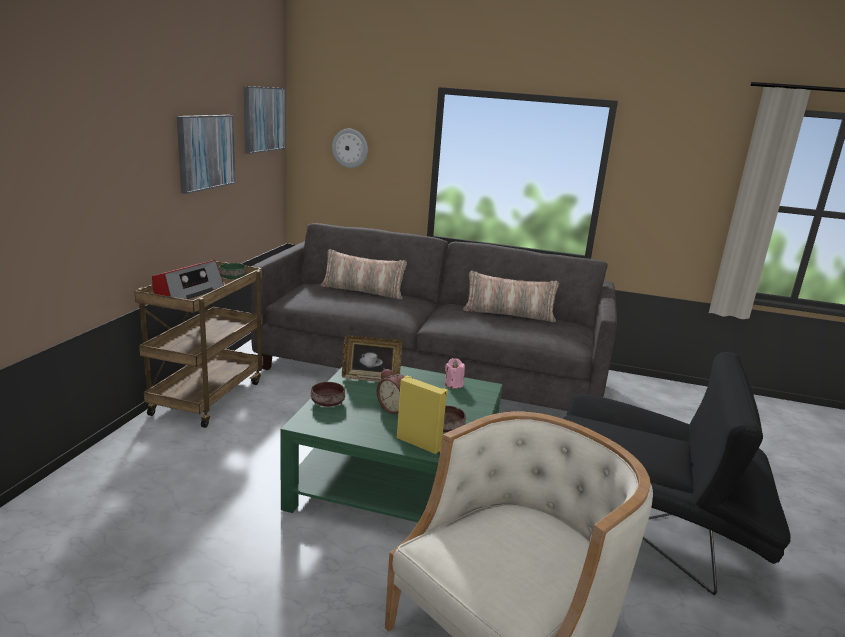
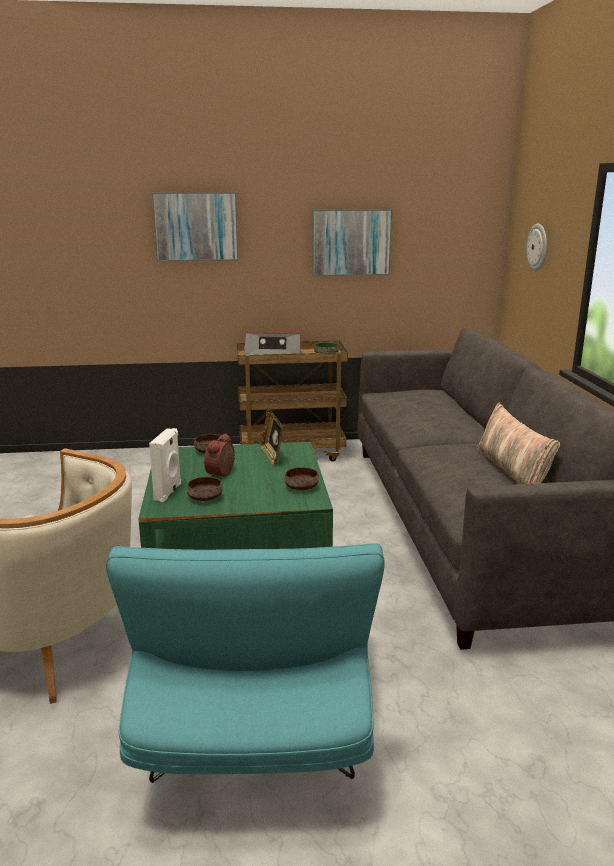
camera: 70 degrees right, 0 degrees up
(263, 119) = (457, 214): picture -> picture (196, 226)
(363, 291) = (447, 405): pillow -> none
(420, 443) = (169, 492): yellow speaker -> white speaker
(453, 384) = (301, 487): pink candle -> brown bowl
(646, 530) = (256, 719): black armchair -> turquoise armchair

